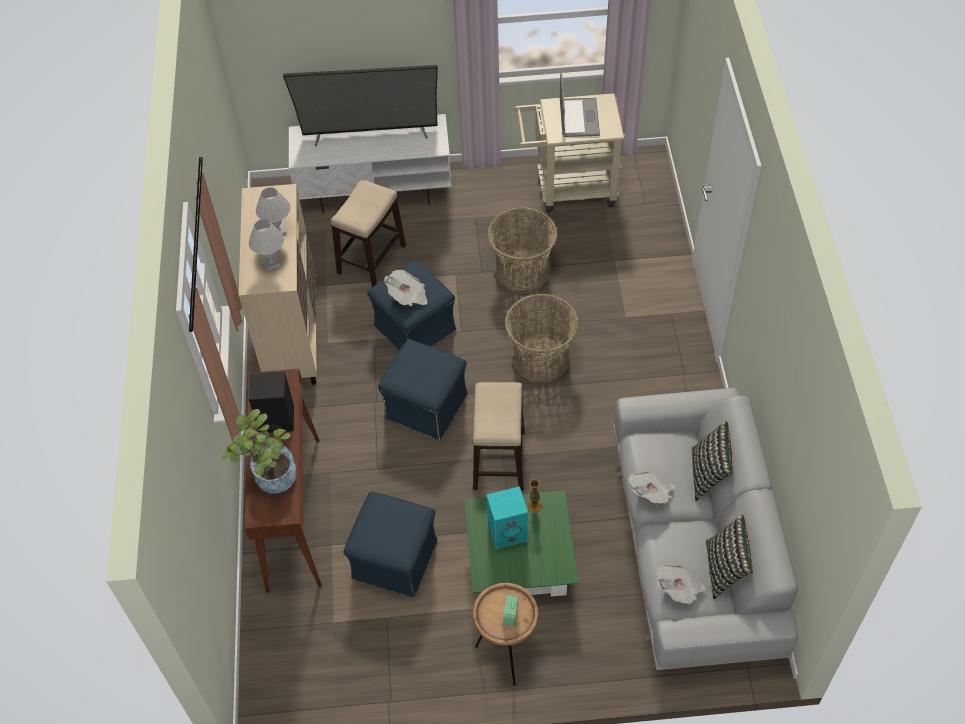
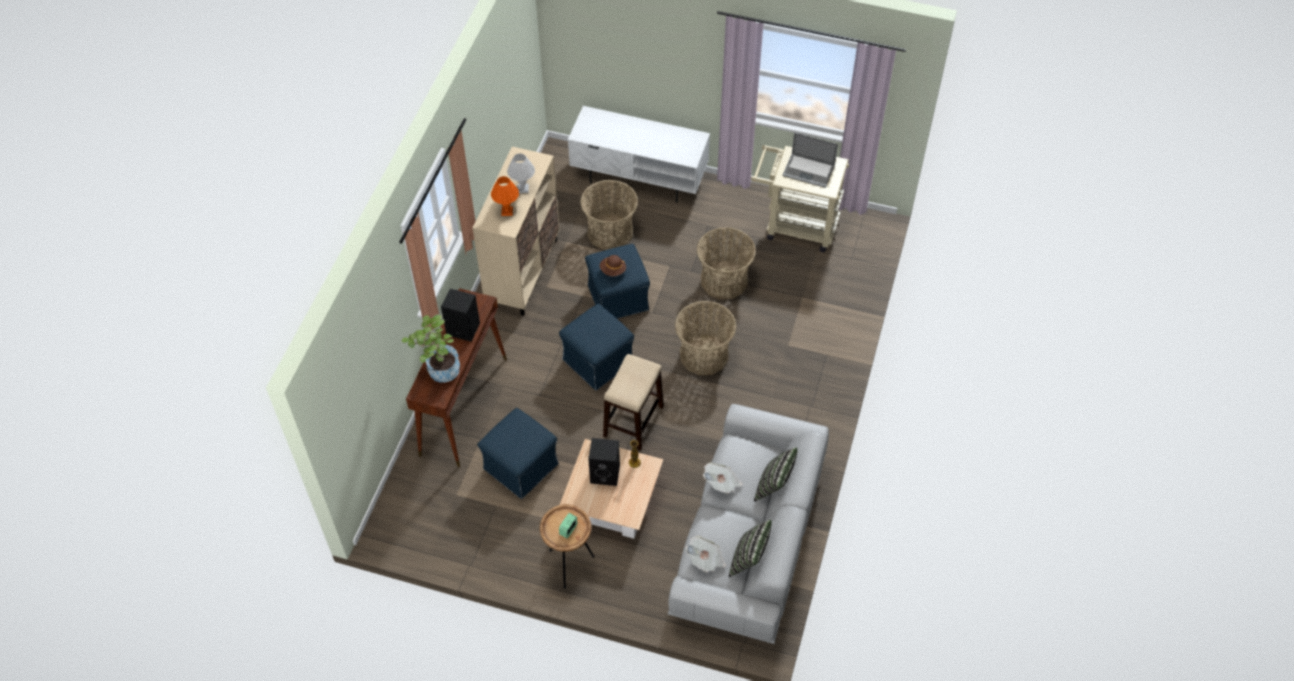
camera: 20 degrees right, 0 degrees up
(271, 263) = (506, 211): white table lamp -> orange table lamp
(370, 132) = (643, 130): television -> none
(371, 260) = (610, 232): stool -> basket
(408, 296) = (613, 270): newspaper -> brown hat
(508, 531) = (606, 473): turquoise speaker -> black speaker
(520, 561) = (612, 501): green coffee table -> beige coffee table
(579, 118) = (808, 170): laptop -> laptop turned 90 degrees clockwise

